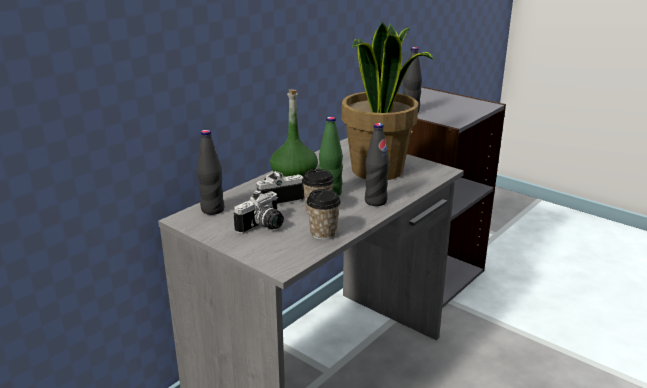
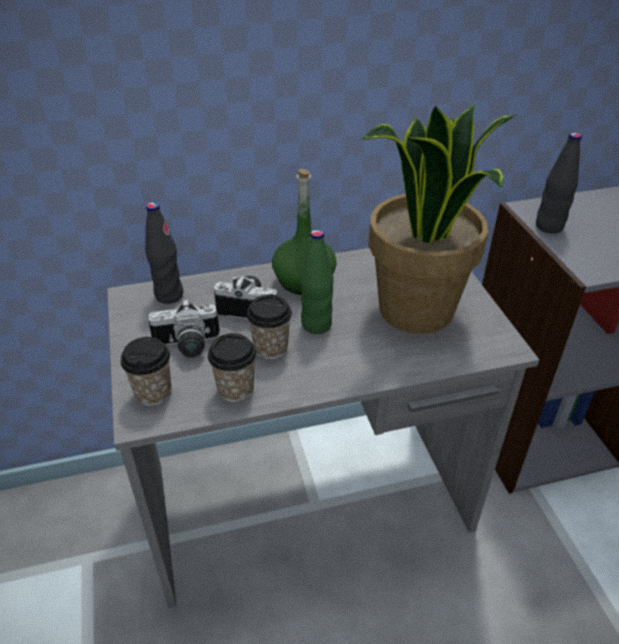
camera: 35 degrees right, 15 degrees up
(274, 253) = (153, 393): none -> cup
(375, 201) = (354, 364): black bottle -> none

